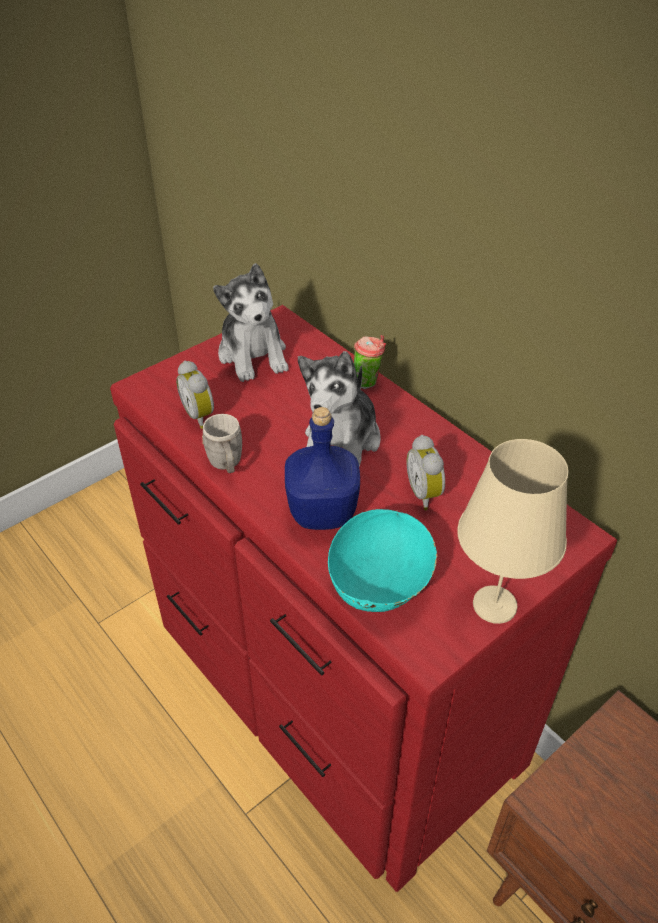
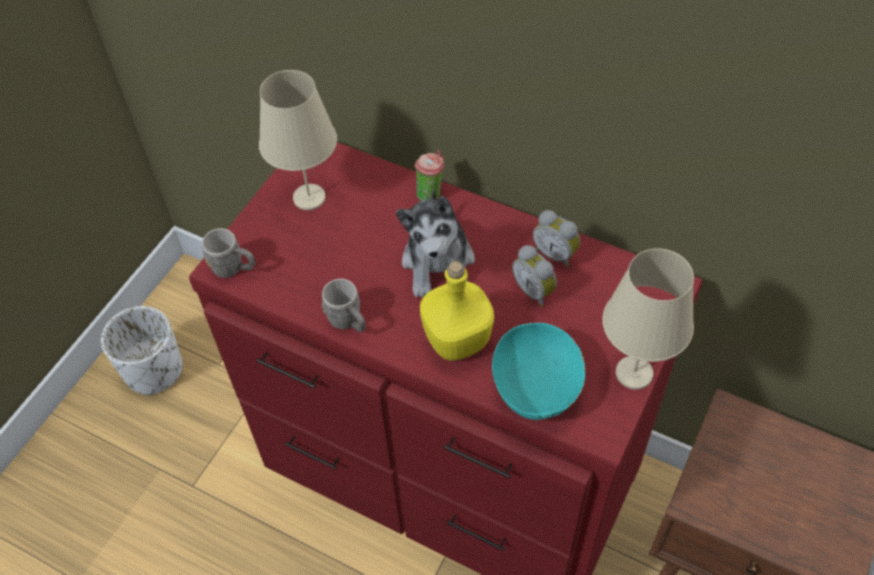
camera: 20 degrees left, 10 degrees up
(117, 516) = (154, 371): none -> white planter
(152, 390) = (233, 268): none -> grey mug
(201, 415) = (296, 279): alarm clock -> alarm clock (555, 254)
(253, 355) = (310, 197): plush toy -> beige table lamp
(324, 512) = (458, 339): blue bottle -> yellow bottle

